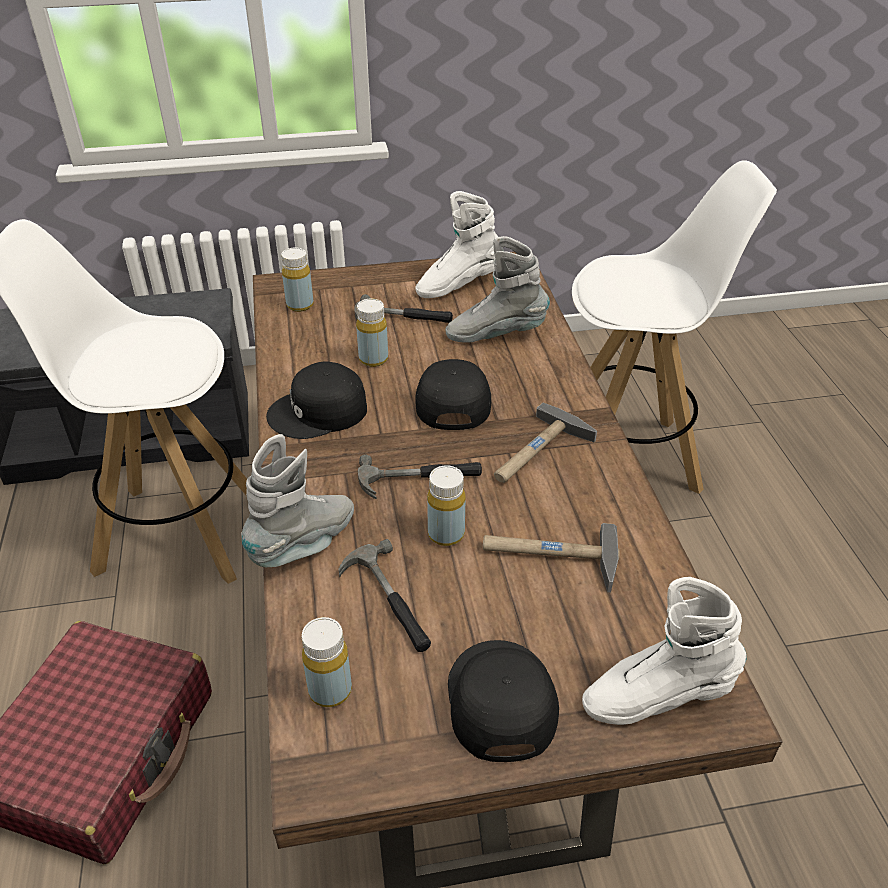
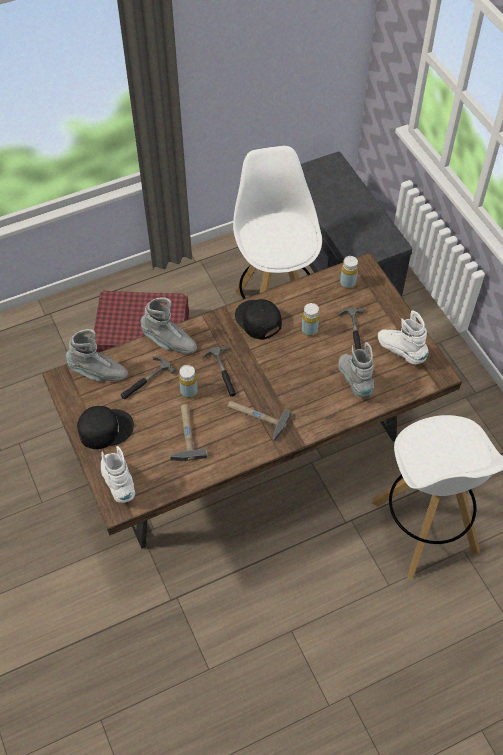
camera: 75 degrees right, 15 degrees up
(330, 690) = (98, 373): yellow bottle -> grey boot
(451, 400) = (286, 372): black cap -> none

